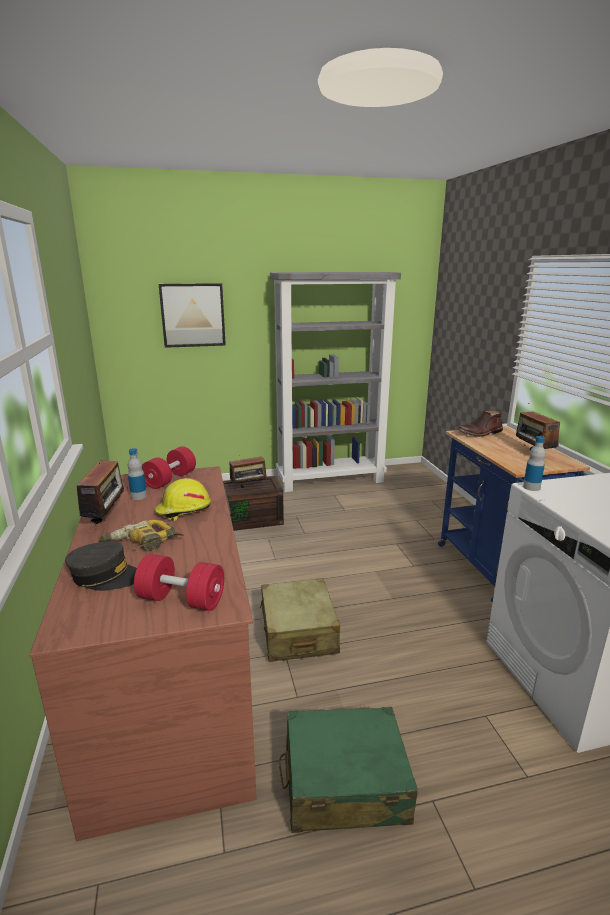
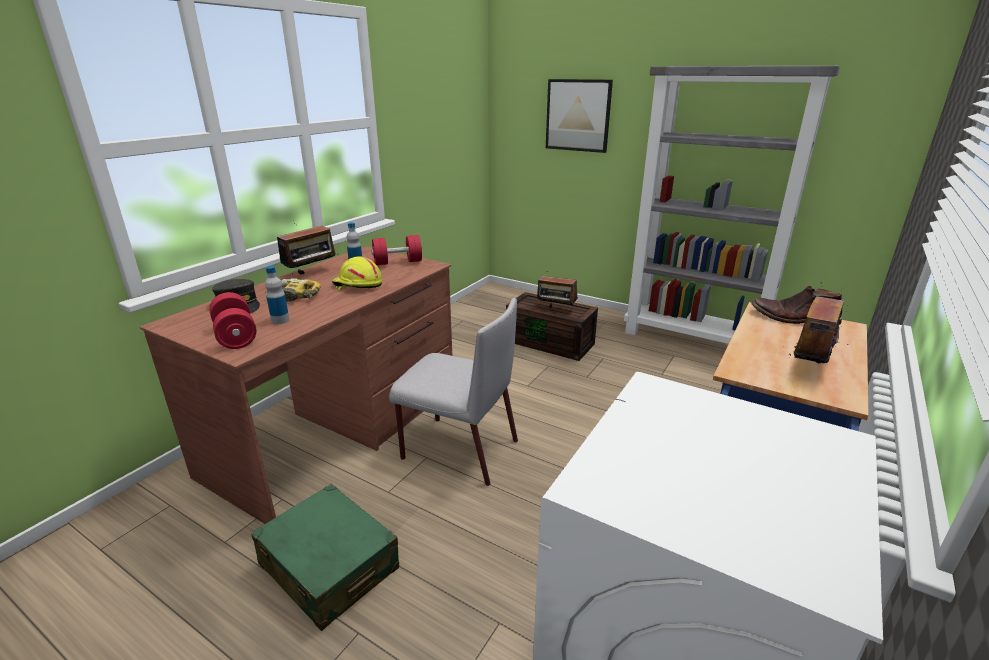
camera: 45 degrees right, 5 degrees up
(298, 632) = (458, 449): beige suitcase -> grey chair
(531, 487) = (645, 384): bottle -> bottle (280, 320)

